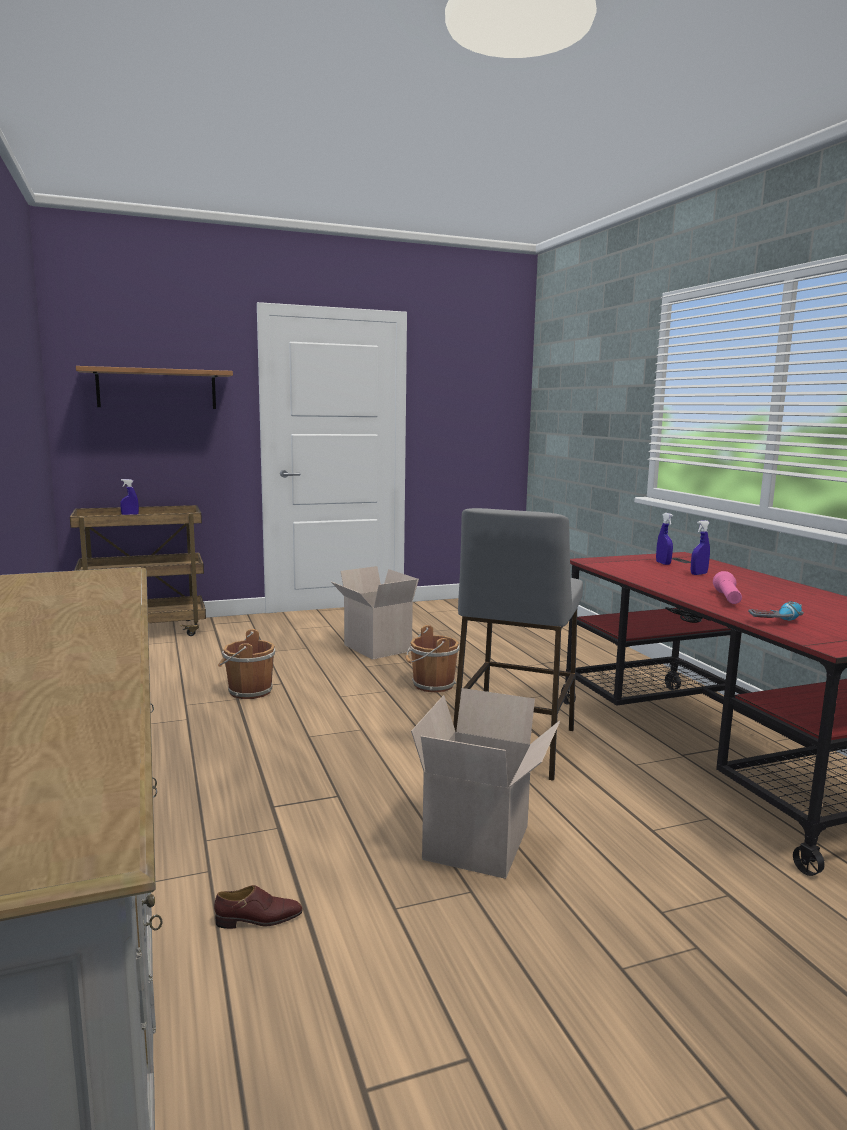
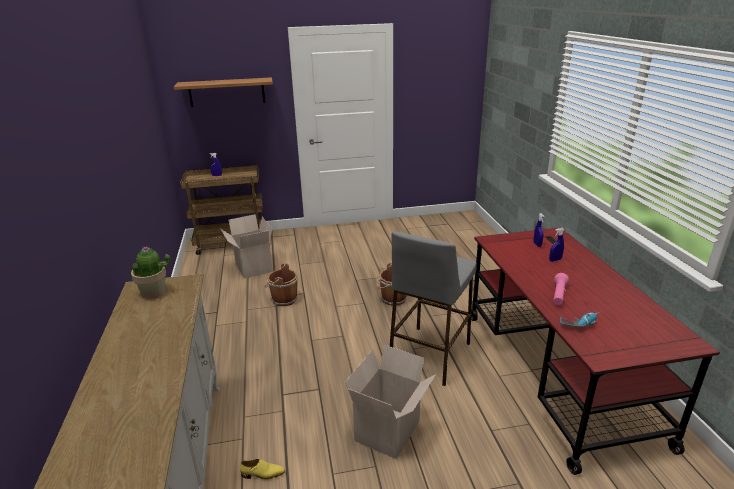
camera: 10 degrees right, 15 degrees up
(59, 581) = (154, 292): none -> potted plant
(259, 919) = (263, 474): brown shoe -> yellow shoe
(375, 648) = (365, 263): cardboard box -> cardboard box (252, 267)

